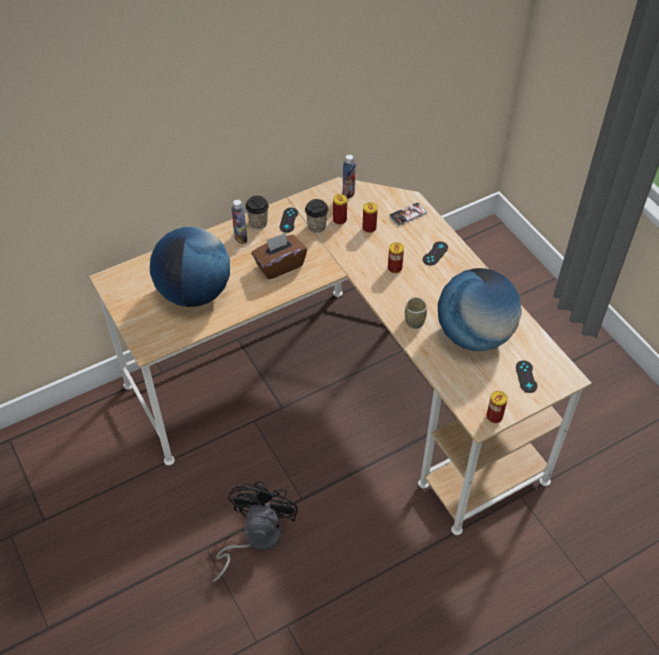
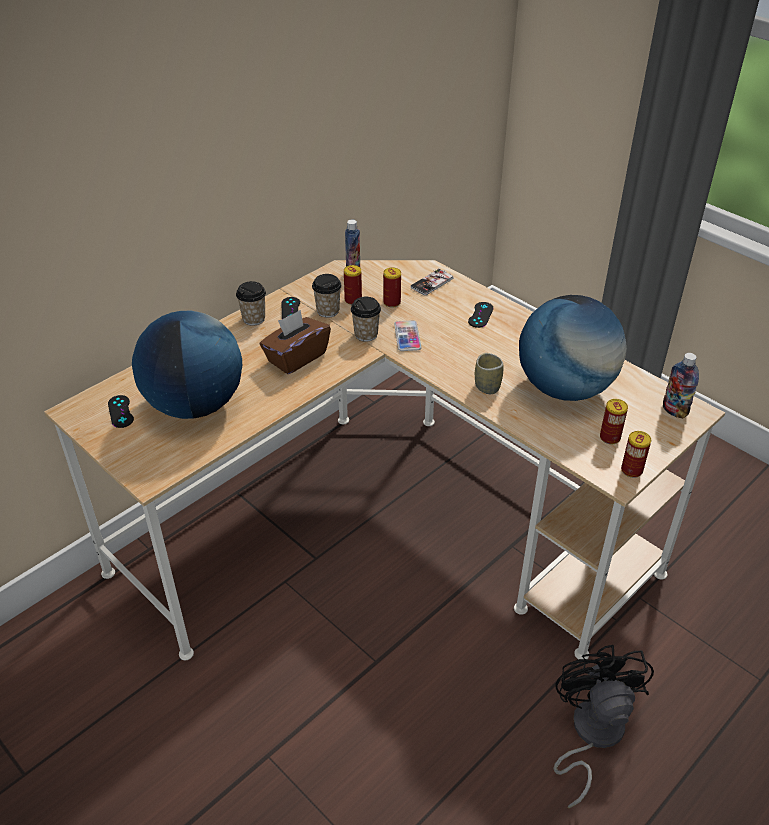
camera: 15 degrees left, 10 degrees down
(240, 237) = (236, 337): bottle -> bottle (674, 411)
(255, 538) = (330, 726): black fan -> black fan (590, 734)
(339, 254) = (366, 334): none -> cup
(370, 263) = (407, 336): none -> phone
(394, 268) = (439, 337): can -> can (610, 437)
(526, 376) = (647, 420): black game controller -> black game controller (120, 411)

